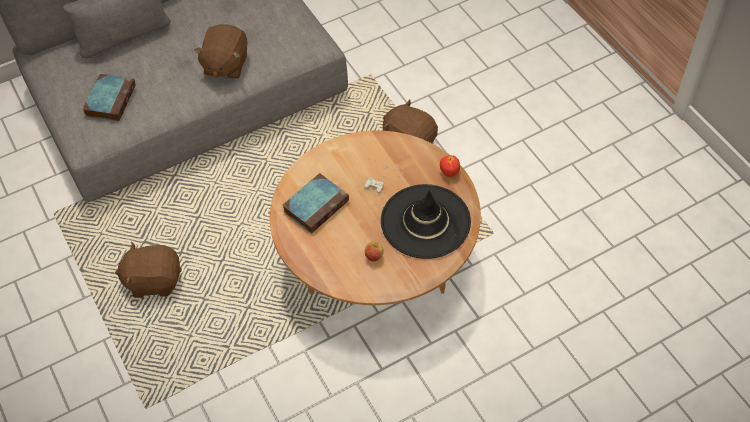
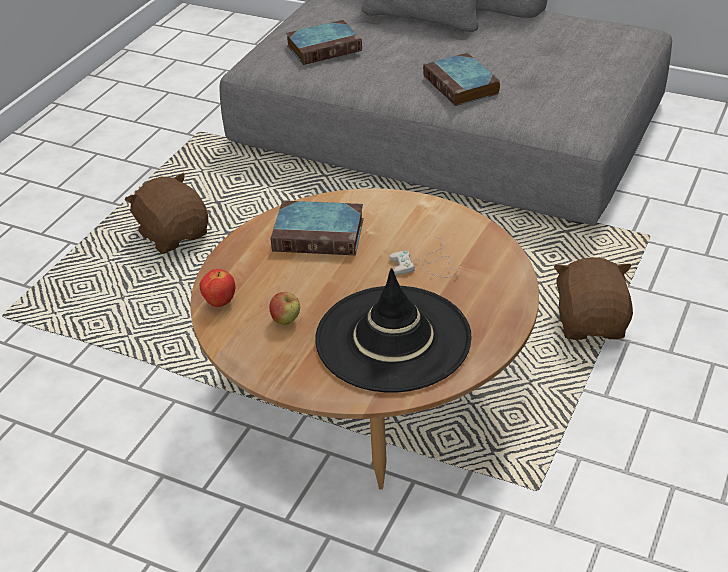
camera: 55 degrees right, 15 degrees down
(225, 65) = (462, 85): brown plush toy -> book
(449, 173) = (503, 320): apple -> apple (220, 302)

